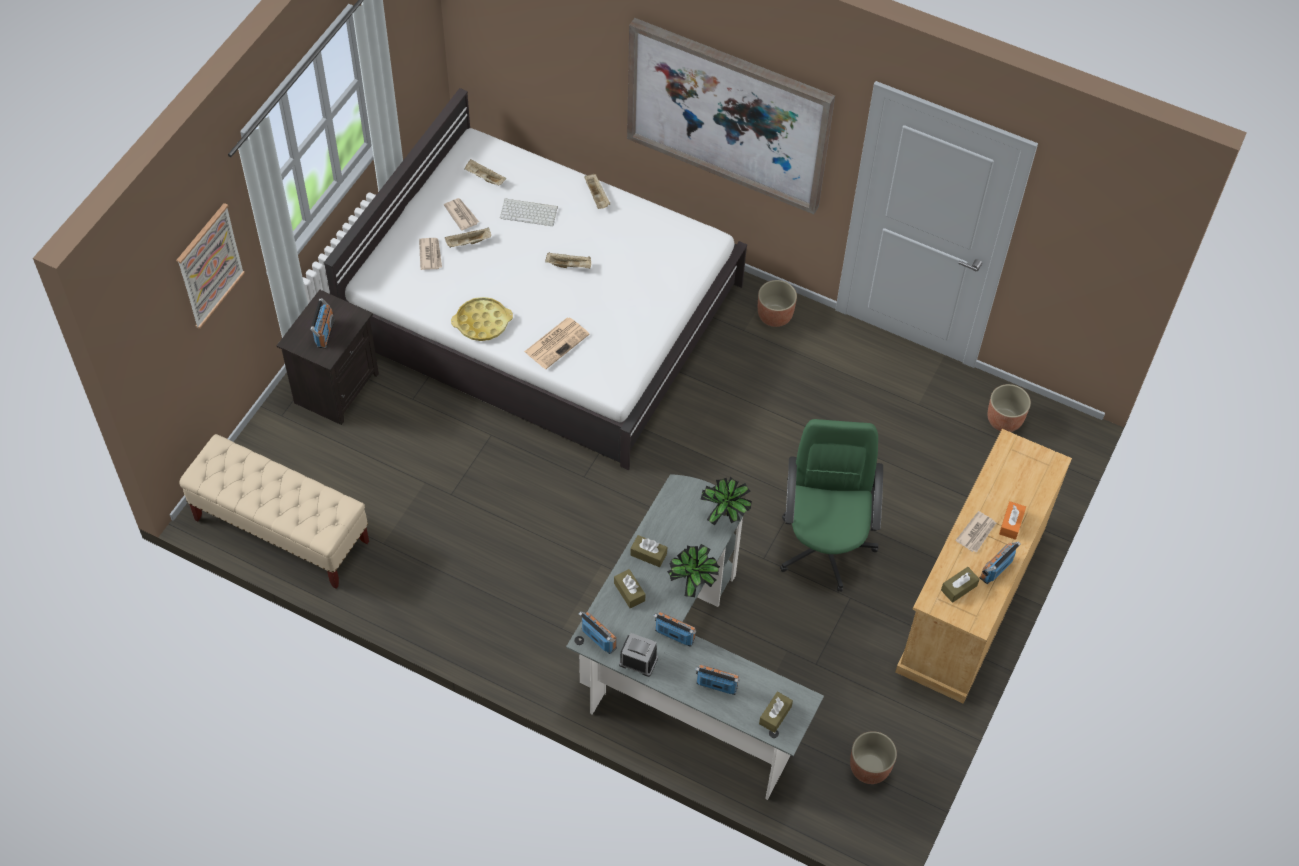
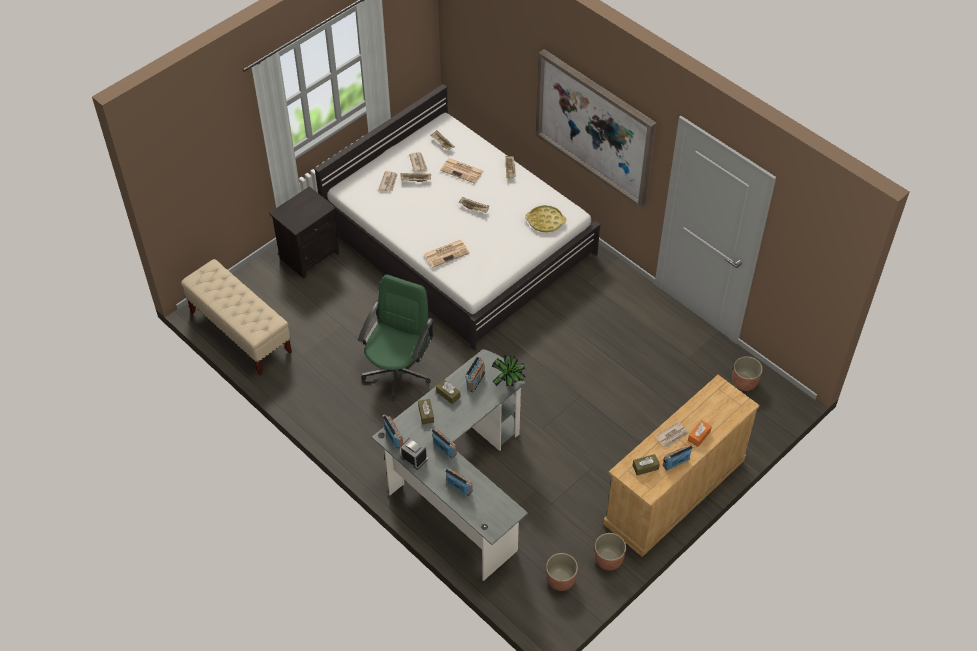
camera: 20 degrees right, 5 degrees down
(209, 265) = (225, 143): picture -> none
(325, 333) = (301, 213): radio -> radio (475, 381)
(482, 322) = (404, 230): yellow tray -> yellow tray (545, 221)
(529, 212) = (462, 171): keyboard -> newspaper
(693, 584) = (470, 420): potted plant -> none
(775, 315) = (612, 278): planter -> planter (608, 559)
(775, 715) = (490, 515): brown tissue box -> none
(825, 545) = (587, 431): green office chair -> green office chair (398, 371)

